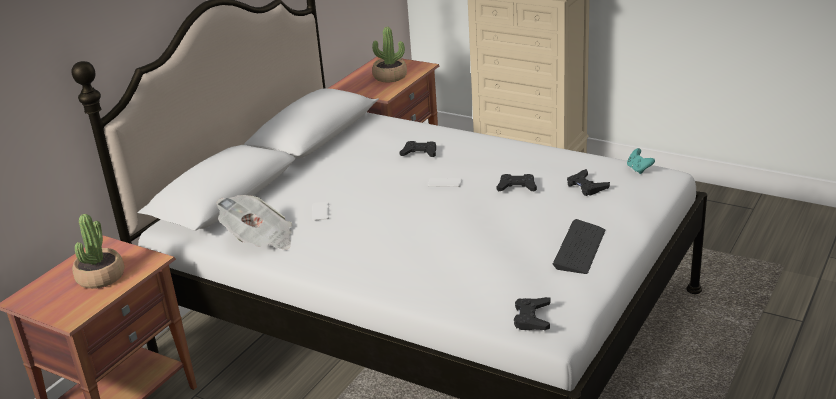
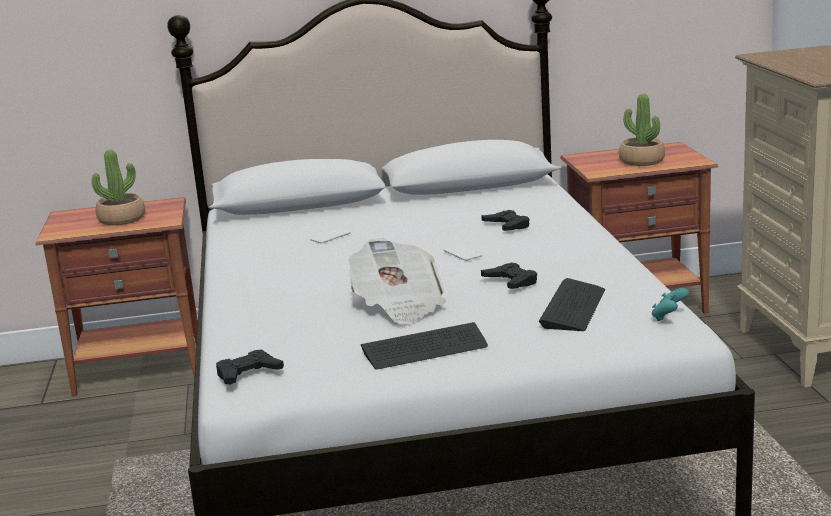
camera: 50 degrees right, 10 degrees down
(259, 239) = (250, 237): newspaper -> newspaper (399, 306)
(586, 186) = (573, 308): black game controller -> keyboard

